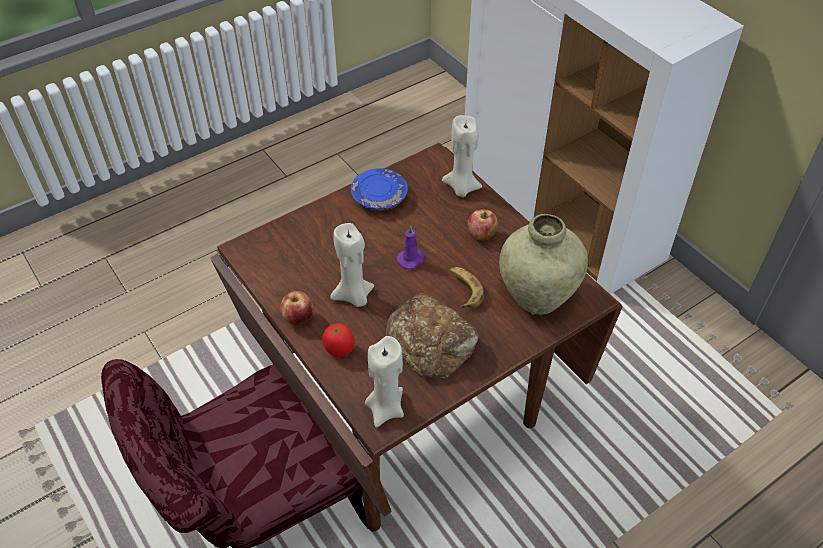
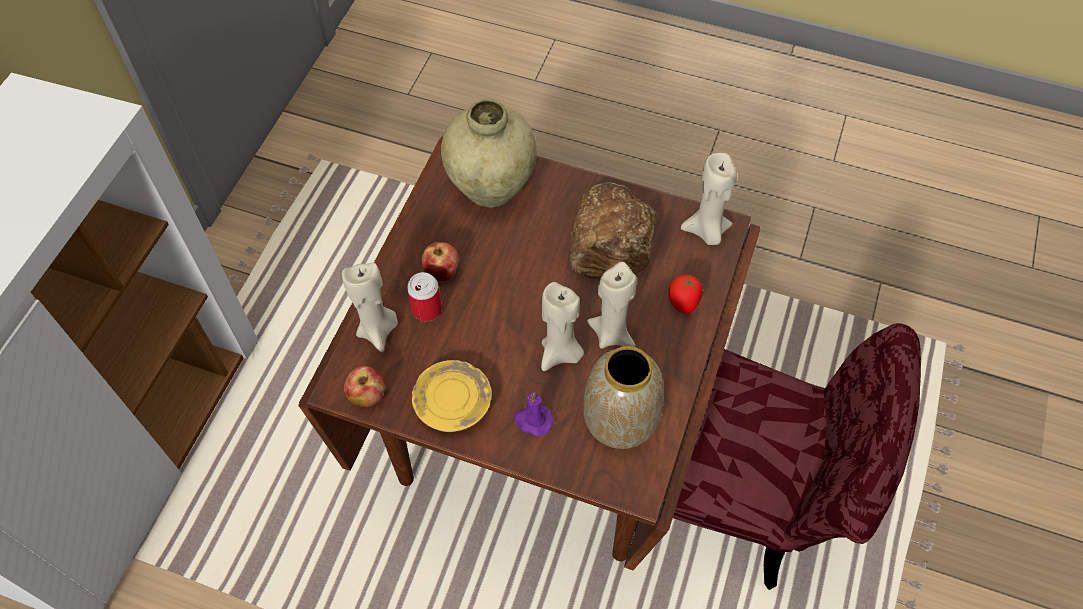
camera: 125 degrees left, 10 degrees up
(290, 264) = (620, 422): none -> vase
(299, 319) = (678, 362): apple -> apple (367, 396)
(364, 262) = (560, 353): none -> beige candle
(379, 197) = (452, 402): blue plate -> yellow plate
(411, 259) = (522, 314): purple candle -> purple candle (532, 420)
(457, 216) = (427, 309): none -> can
(464, 290) = (527, 248): banana -> none

